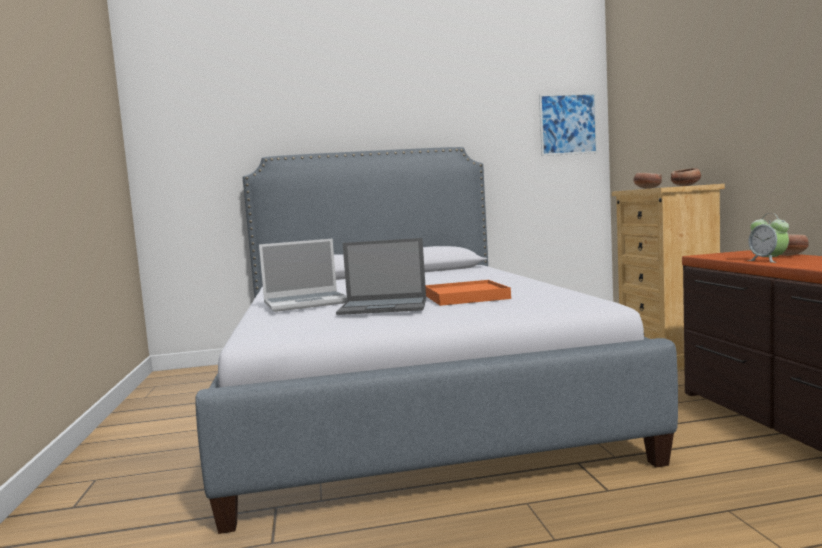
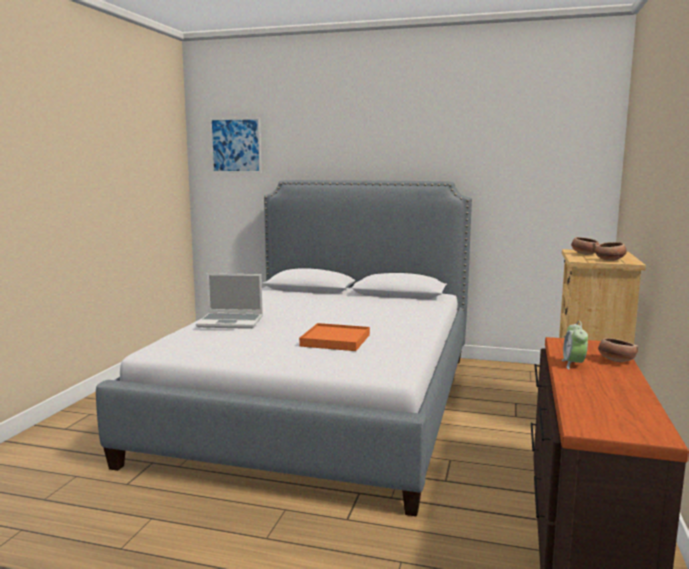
camera: 25 degrees right, 5 degrees up
(384, 306) = (260, 340): laptop -> none
(568, 124) = (573, 162): picture -> picture (235, 145)

